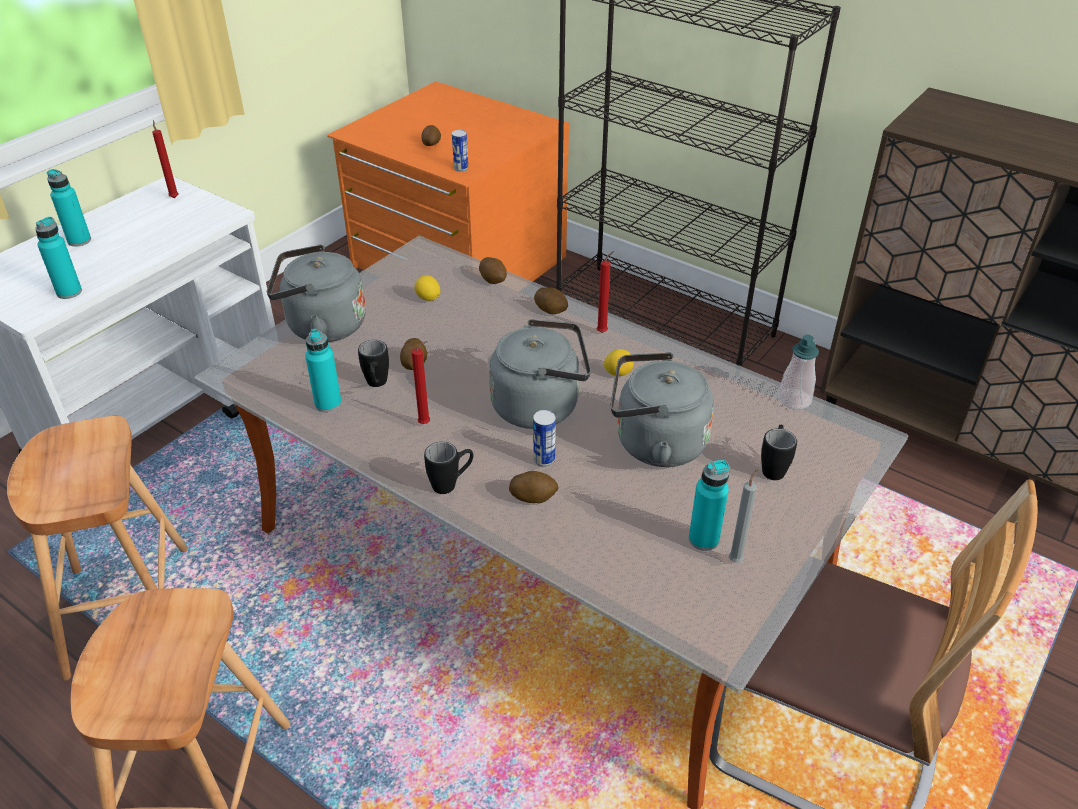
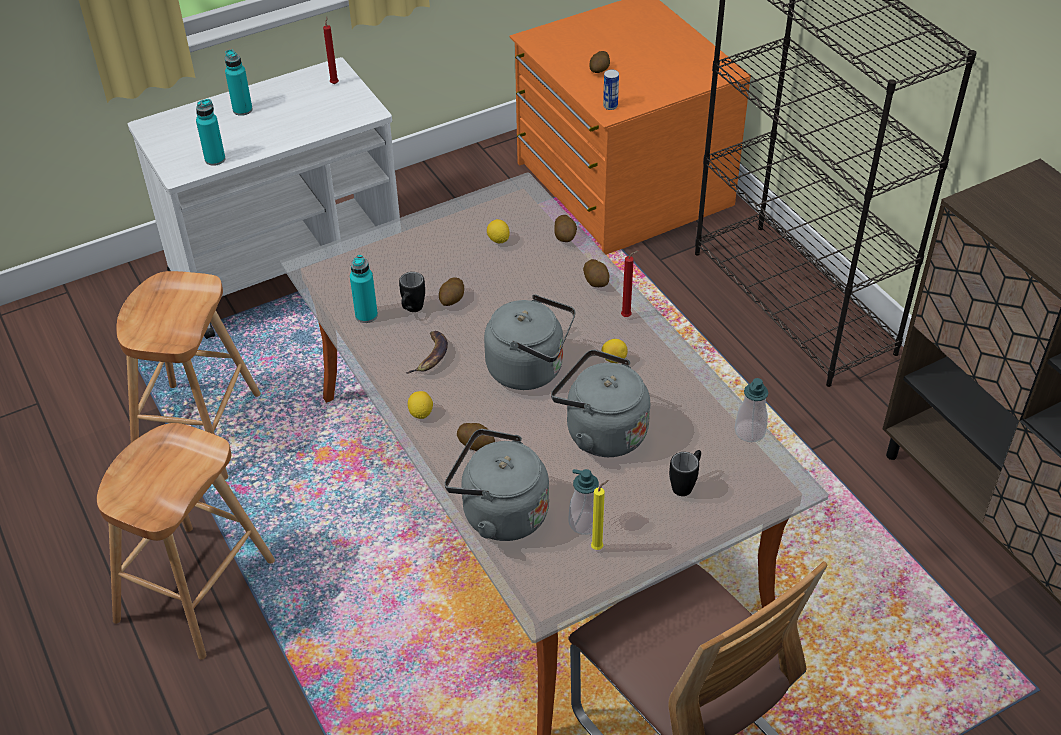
camera: 25 degrees right, 5 degrees up
(321, 326) = (397, 242): grey kettle -> grey kettle (499, 513)
(426, 423) = (431, 356): red candle -> banana
(451, 484) = (421, 413): black mug -> lemon
(544, 460) = (503, 416): can -> none
(703, 539) = (584, 523): turquoise bottle -> soap dispenser
(736, 559) = (599, 547): grey candle -> yellow candle

